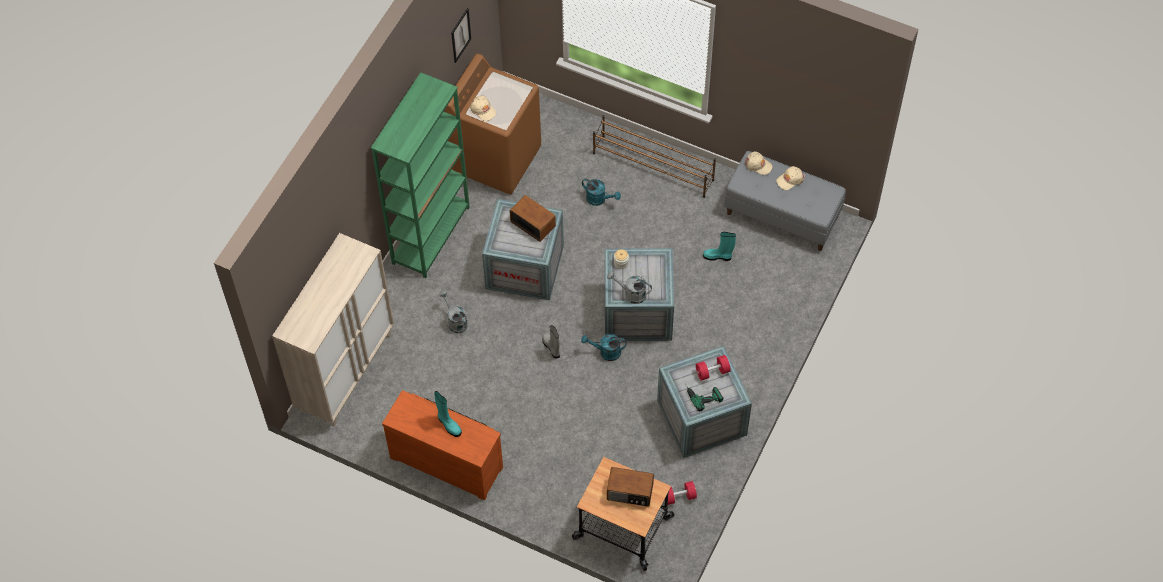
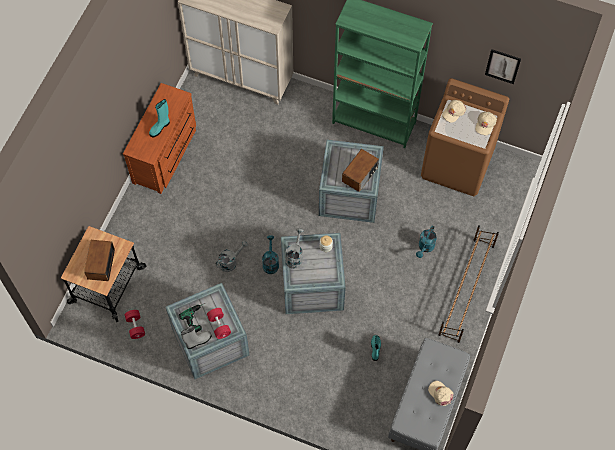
camera: 85 degrees right, 5 degrees up
(455, 321) = (292, 148): grey watering can -> grey watering can (230, 262)
(552, 347) = (272, 221): grey boot -> grey boot (198, 341)
(758, 165) = (453, 364): beige cap -> beige cap (485, 124)

